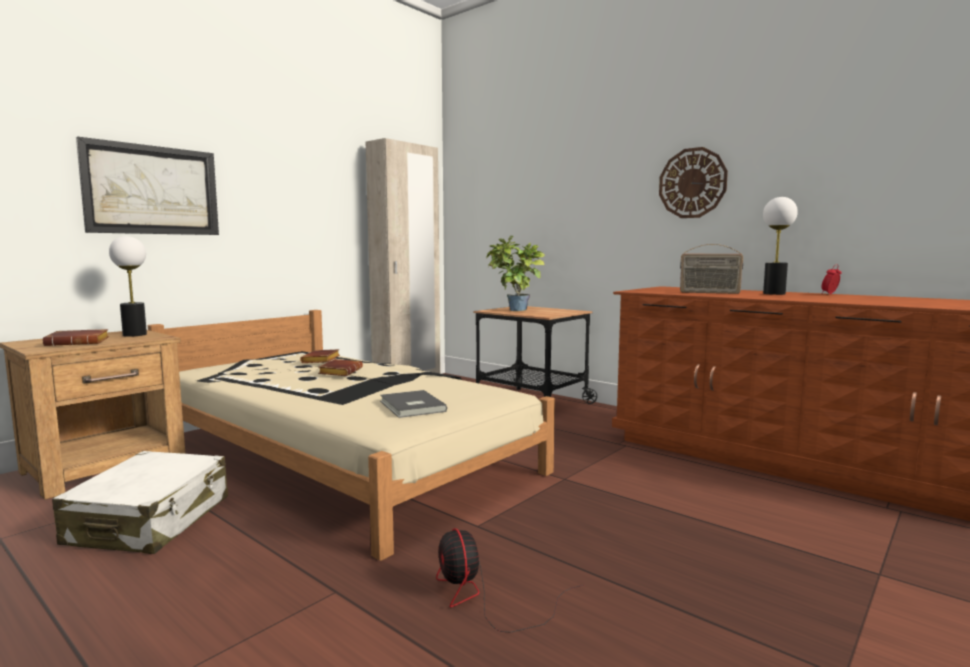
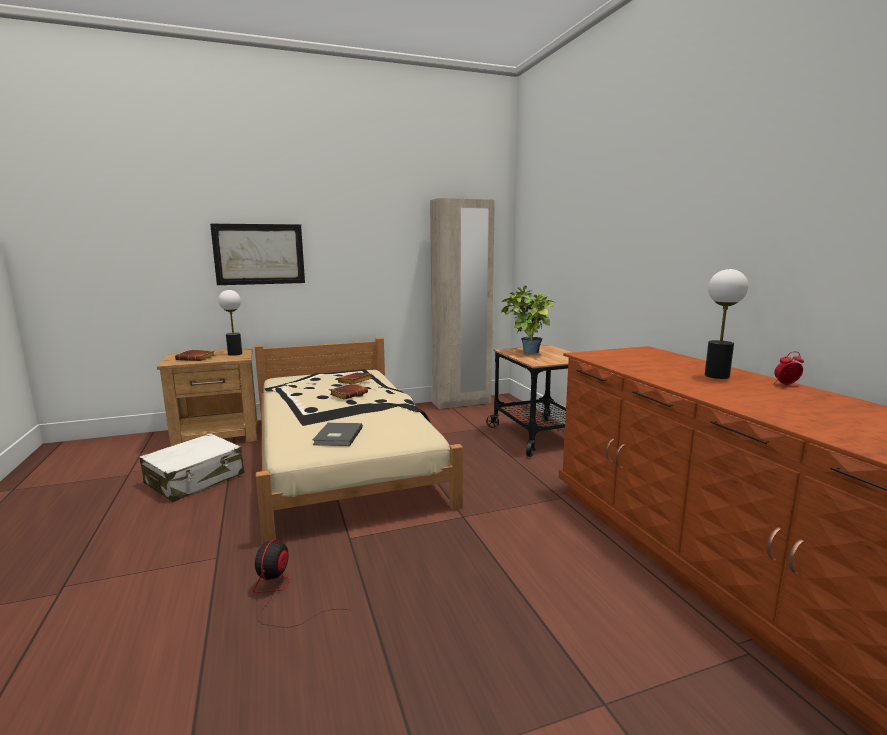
camera: 30 degrees right, 5 degrees up
(692, 183) = (684, 240): wall clock -> none
(709, 293) = (648, 366): radio -> none

